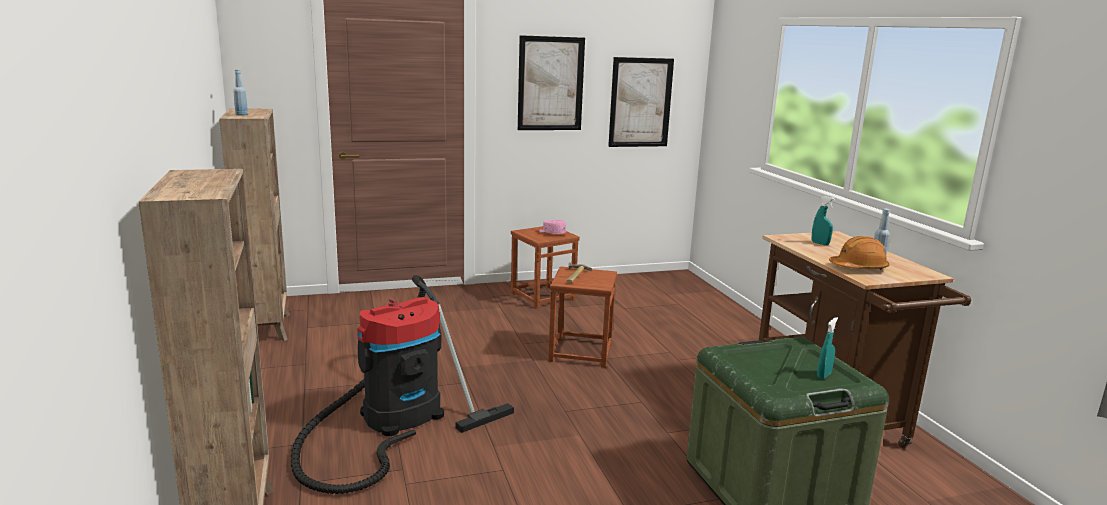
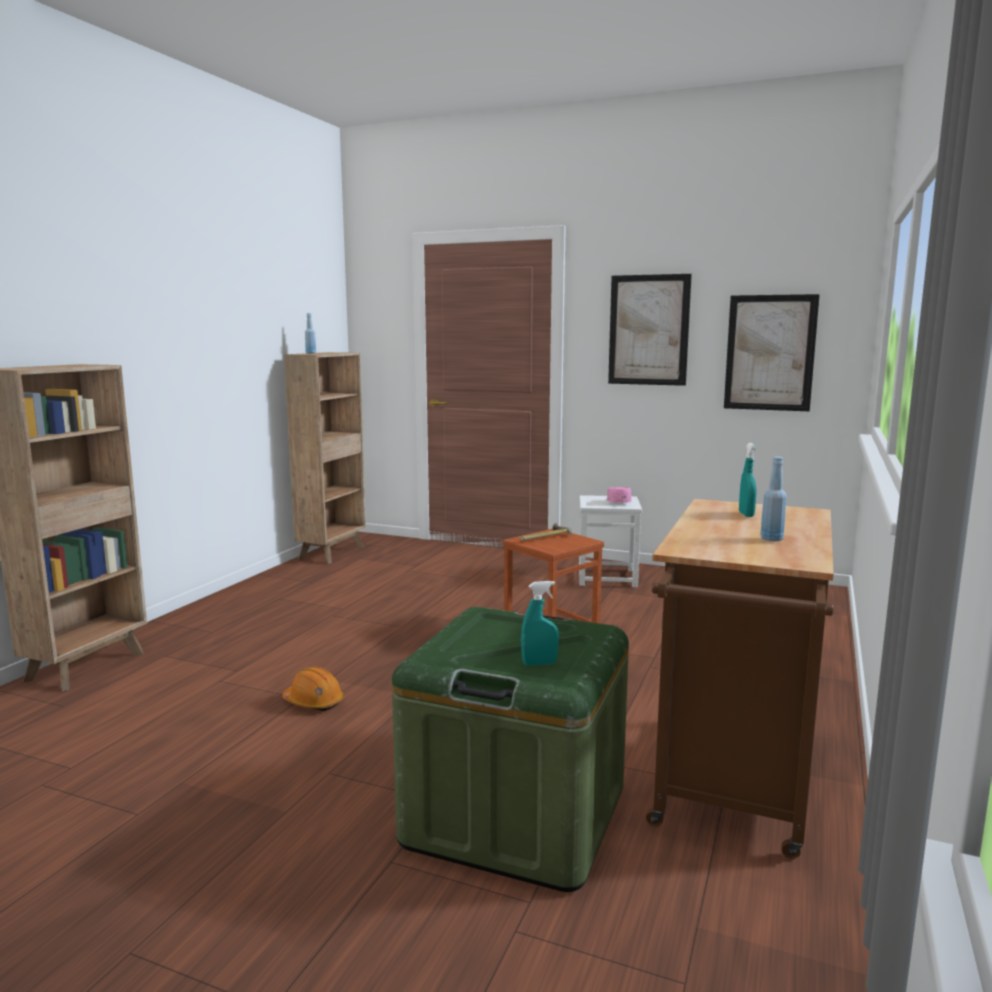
camera: 40 degrees right, 5 degrees down
(395, 420) = (296, 636): vacuum cleaner -> none
(542, 296) = (607, 577): brown stool -> white stool
(858, 268) = (709, 540): orange hard hat -> orange hard hat (314, 702)

